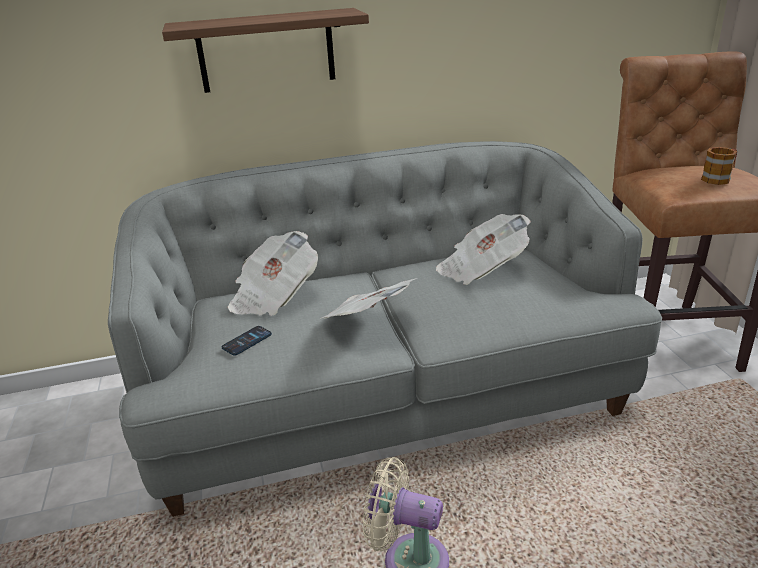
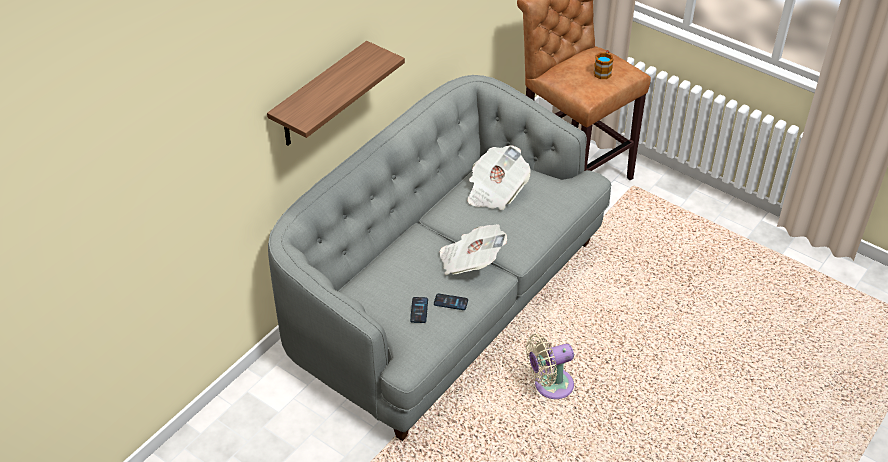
camera: 40 degrees left, 15 degrees up
(274, 296) = (391, 272): newspaper -> none
(290, 349) = (450, 302): none -> phone

